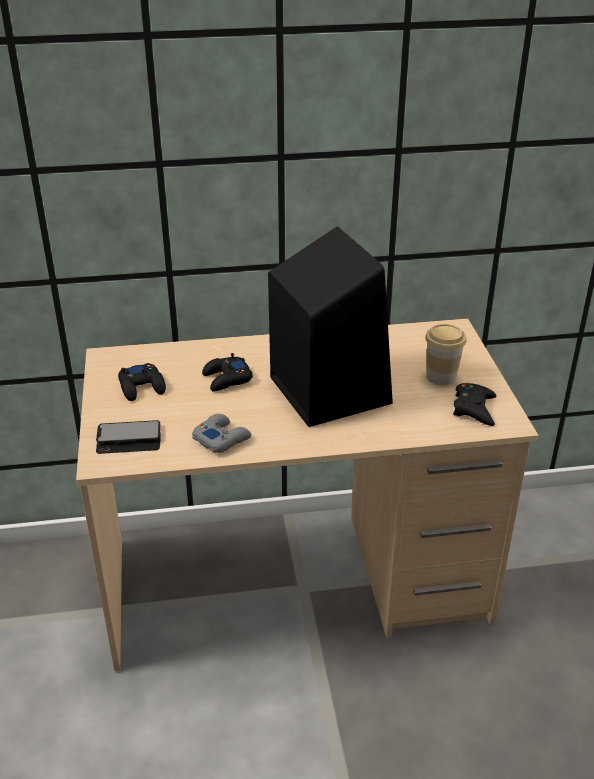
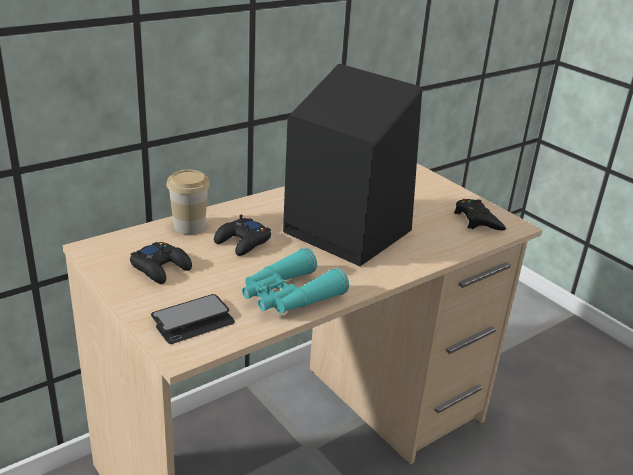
camera: 30 degrees left, 5 degrees down
(221, 438) = (289, 296): grey game controller -> turquoise binoculars
(441, 377) = (427, 201): cup -> cup (189, 226)

